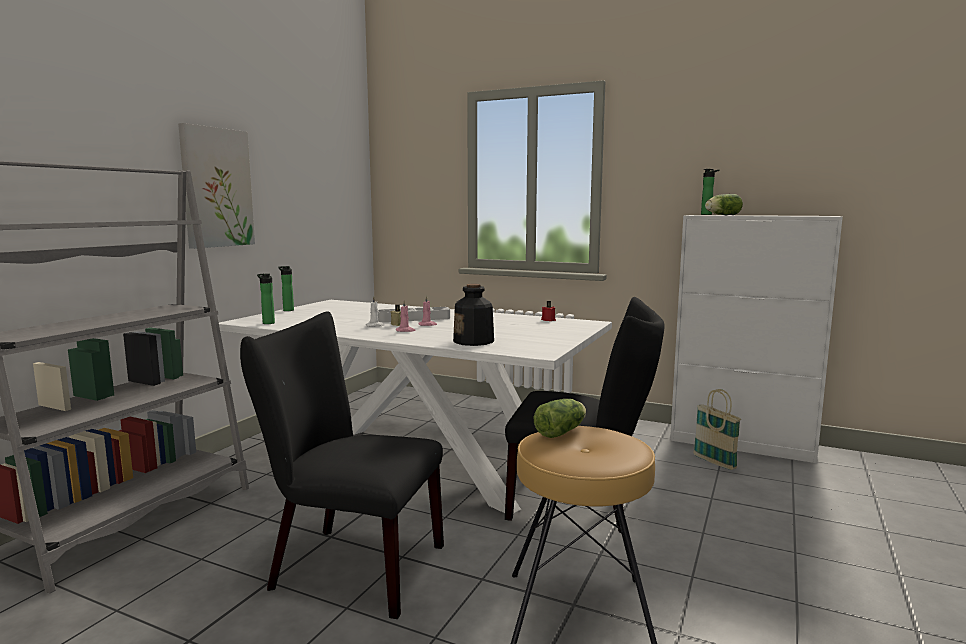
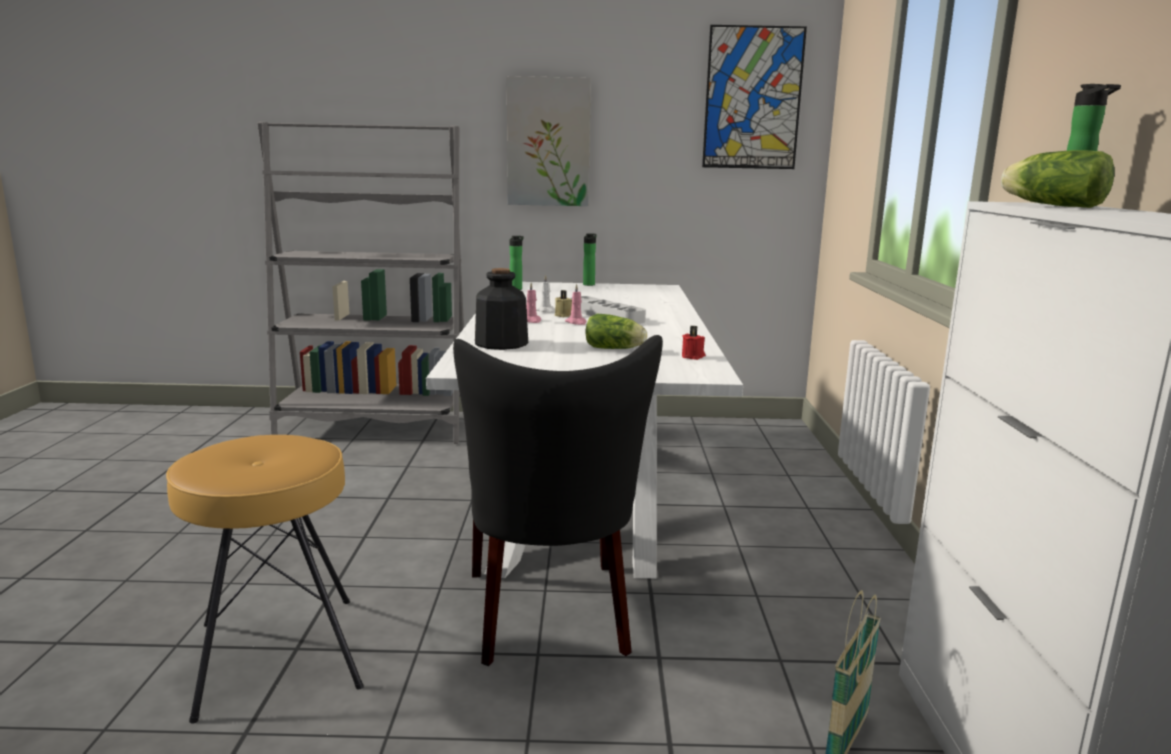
camera: 65 degrees right, 5 degrees up
(336, 157) = (752, 98): none -> picture
(347, 566) = (337, 518): black chair -> none
(562, 431) = (299, 443): lettuce -> lettuce (616, 349)

